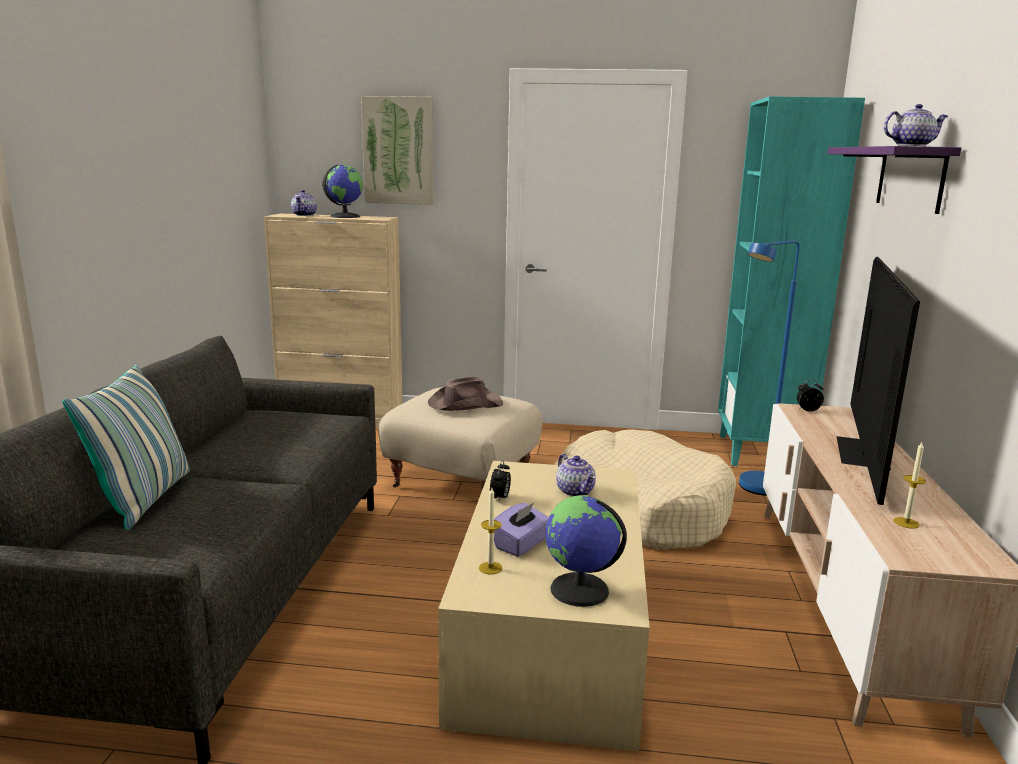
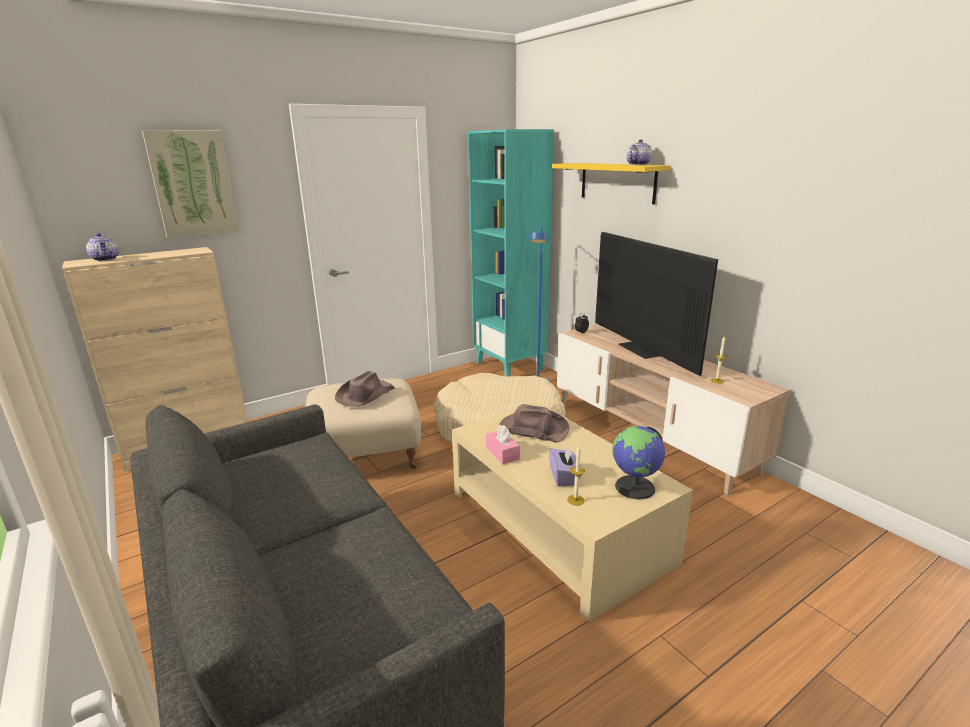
camera: 40 degrees left, 5 degrees up
(144, 499) = (291, 588): pillow -> none
(344, 216) = (155, 254): globe -> none
(500, 498) = (502, 453): alarm clock -> pink tissue box
(576, 491) = (533, 429): teapot -> brown hat
(910, 178) = (617, 182): purple shelf -> yellow shelf

